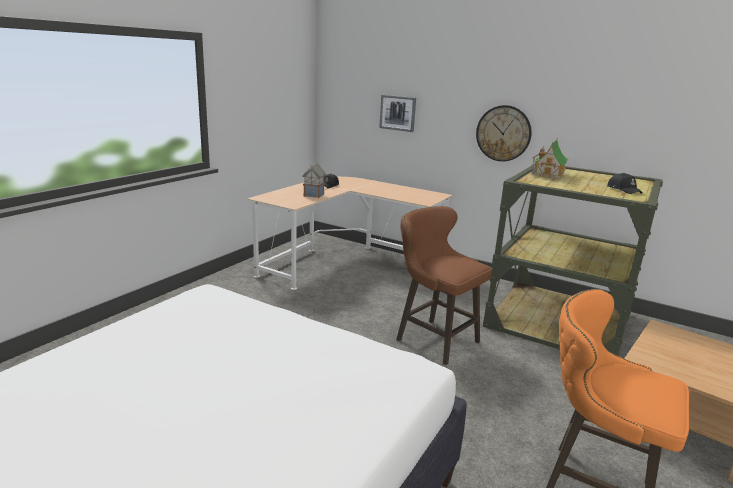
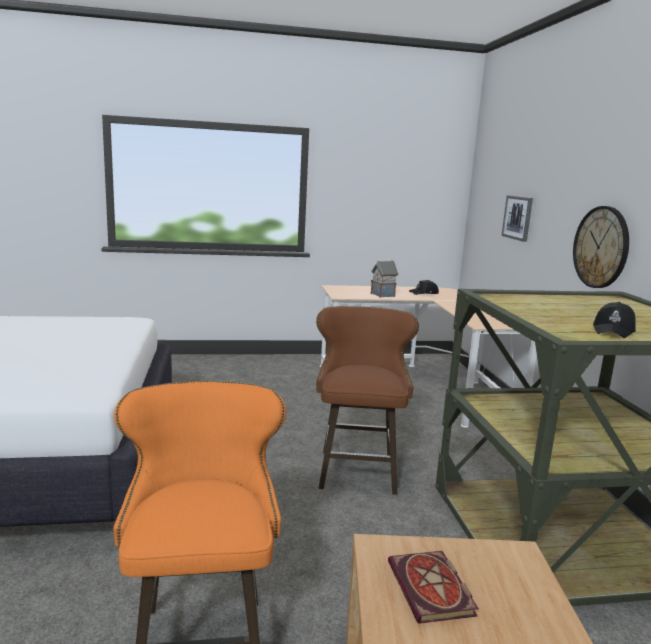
camera: 50 degrees right, 5 degrees down
(549, 173) = (571, 298): toy house -> none
(689, 363) = (433, 590): none -> book

